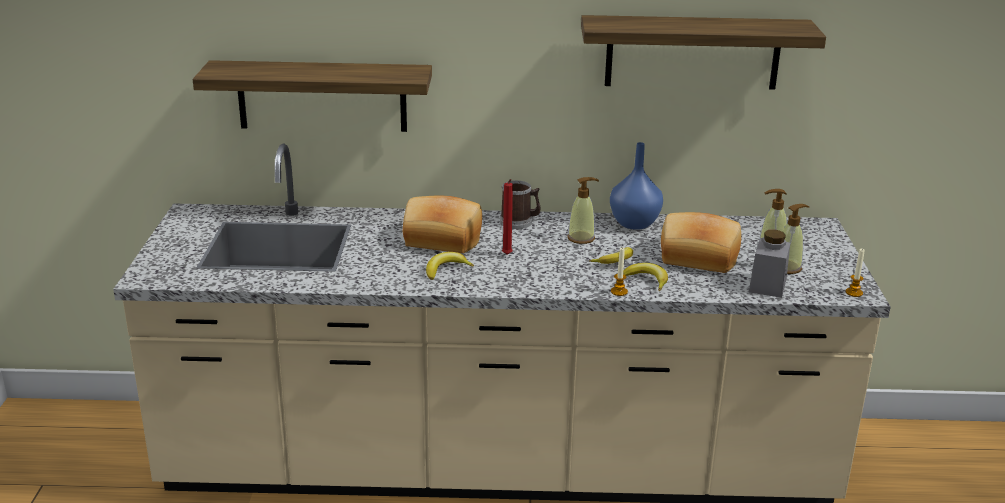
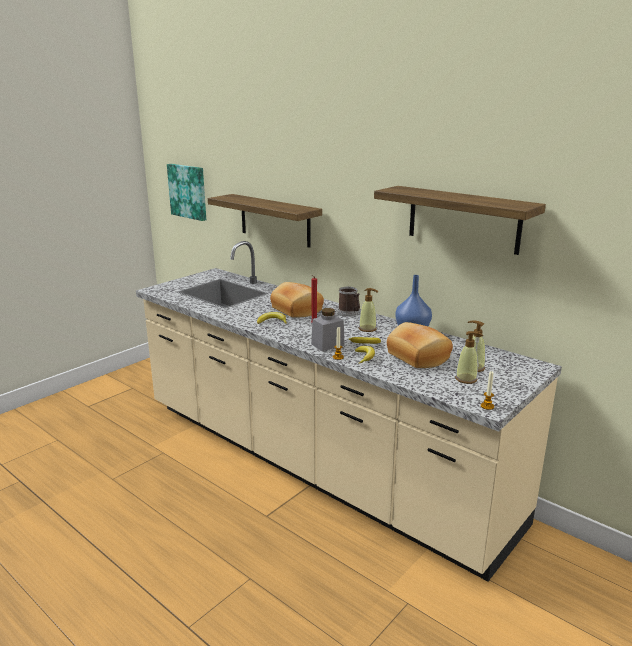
camera: 40 degrees right, 5 degrees down
(78, 67) = (188, 191): none -> picture
(767, 285) = (433, 383): grey jar -> grey jar (327, 344)

